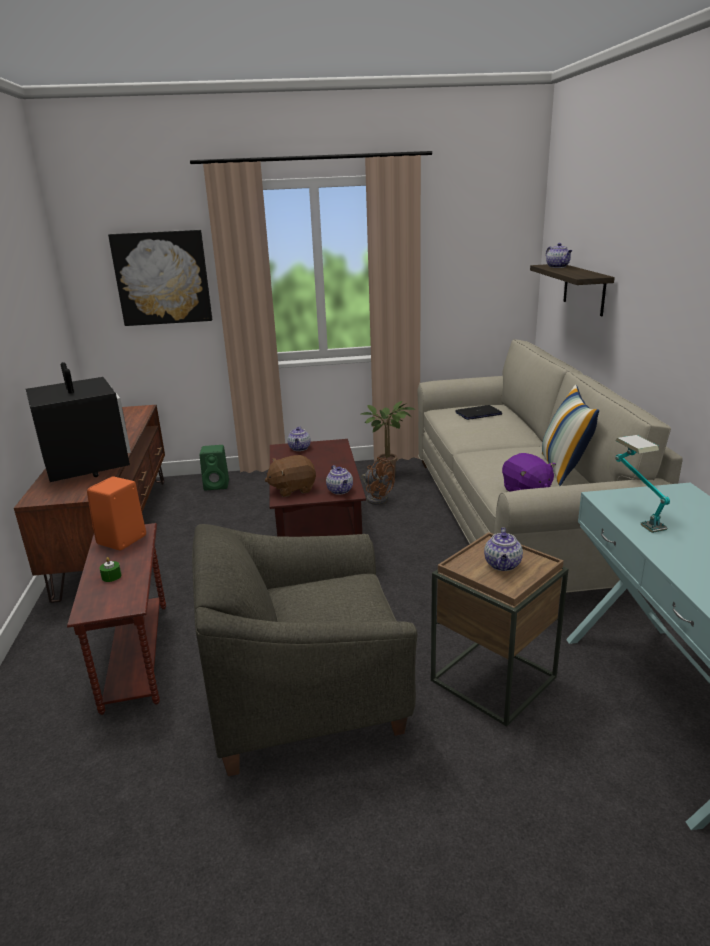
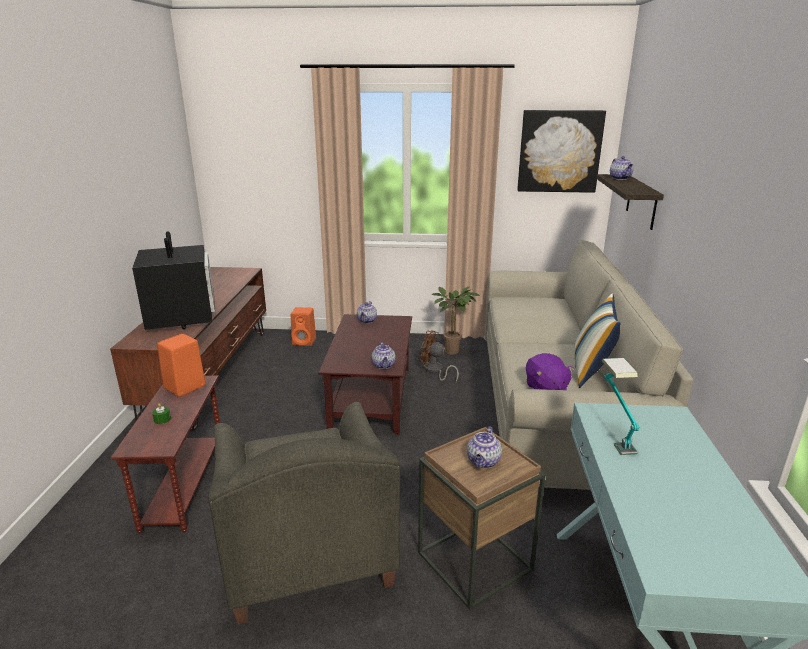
camera: 10 degrees right, 0 degrees up
(162, 278) = (273, 162): picture -> picture (559, 151)
(217, 485) = (305, 341): green speaker -> orange speaker
(292, 489) = (344, 358): brown plush toy -> none
(306, 696) = (306, 547): grey armchair -> grey armchair turned 105 degrees counterclockwise
(377, 498) = (435, 371): brown fan -> brown fan turned 150 degrees clockwise
(478, 413) = (535, 306): laptop -> none

